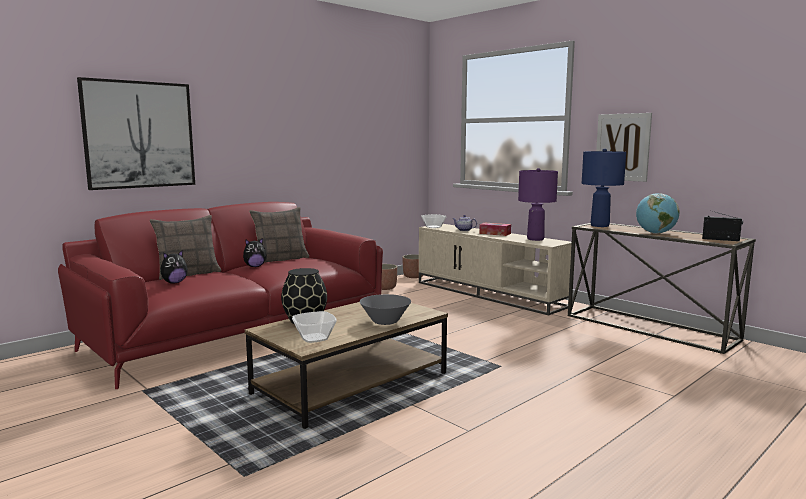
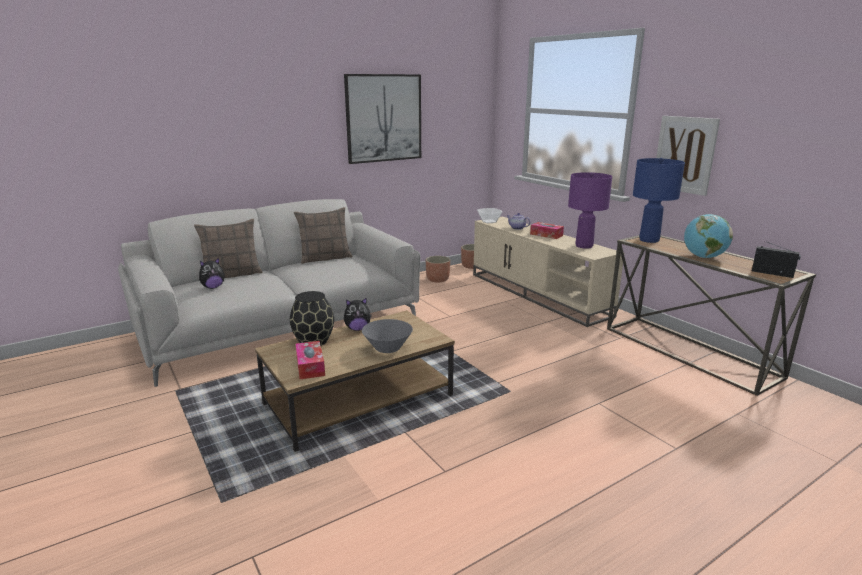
camera: 10 degrees right, 10 degrees up
(139, 135) = (187, 139): picture -> picture (384, 118)
(237, 331) = (282, 326): red sofa -> grey sofa
(255, 266) = (296, 268): plush toy -> plush toy (357, 329)
(314, 338) = (310, 366): bowl -> tissue box

